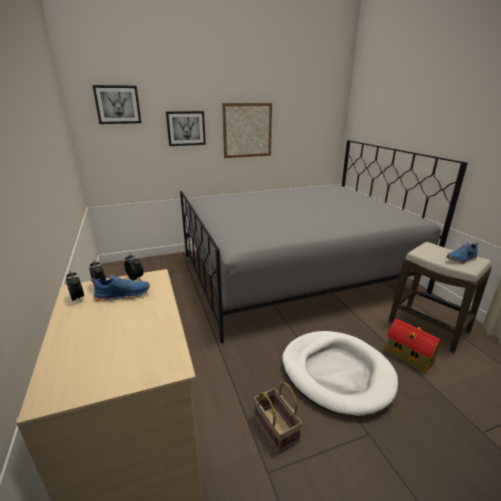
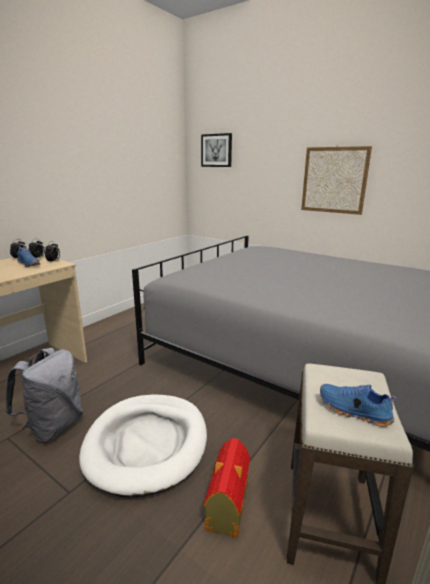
camera: 55 degrees right, 5 degrees down
(186, 128) = (267, 174): picture -> none
(274, 428) = (53, 426): basket -> grey backpack

